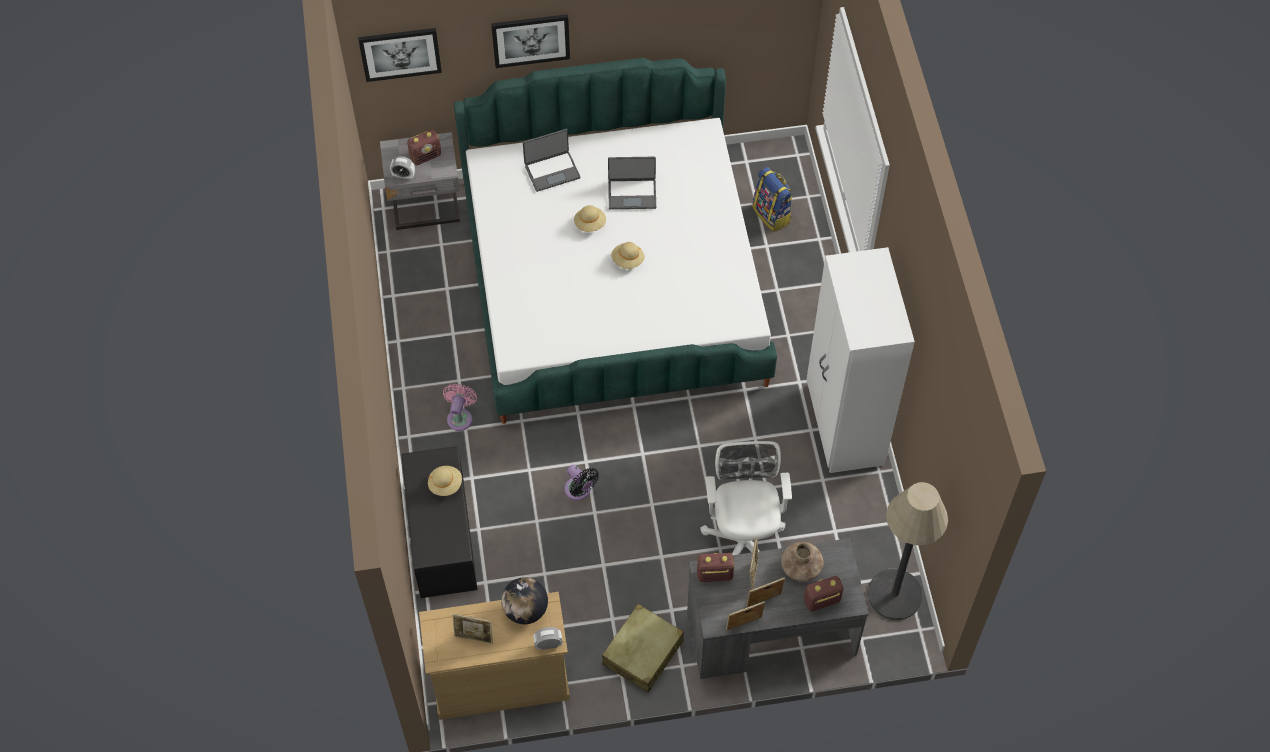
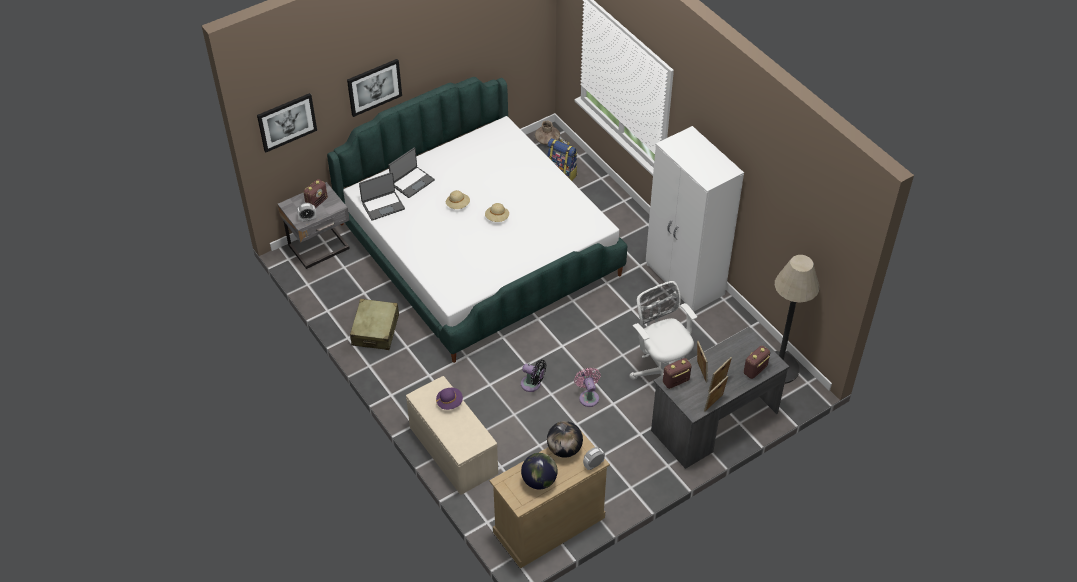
camera: 25 degrees left, 10 degrees down
(441, 537) = (452, 450): black bench -> beige bench
(445, 484) = (449, 402): beige hat -> purple hat
(460, 417) = (421, 369): pink fan -> pink fan (588, 396)
(474, 638) = (539, 481): picture frame -> globe
(632, 193) = (475, 178): laptop -> laptop (383, 206)
(643, 653) = (637, 468): beige suitcase -> beige suitcase (375, 330)
(801, 566) = (729, 355): brown vase -> brown vase (547, 140)

